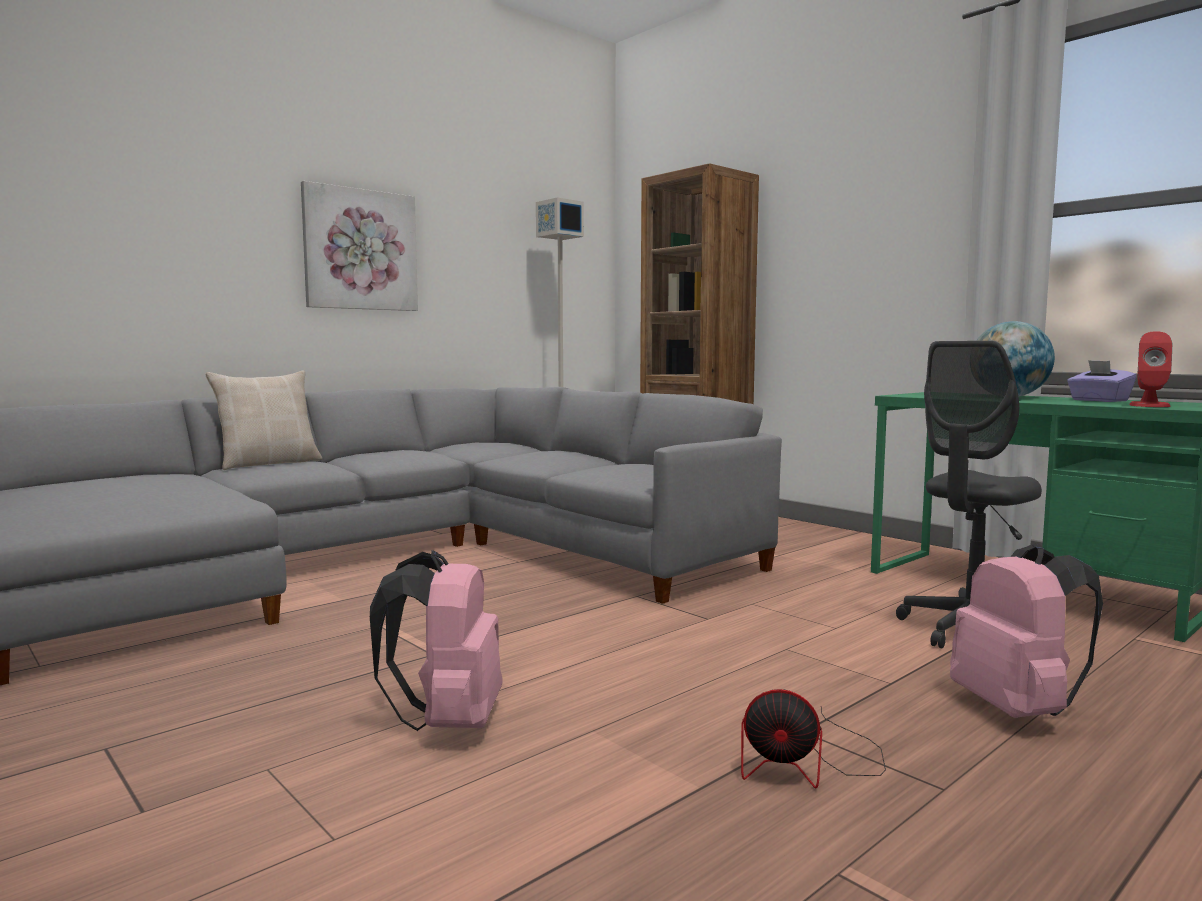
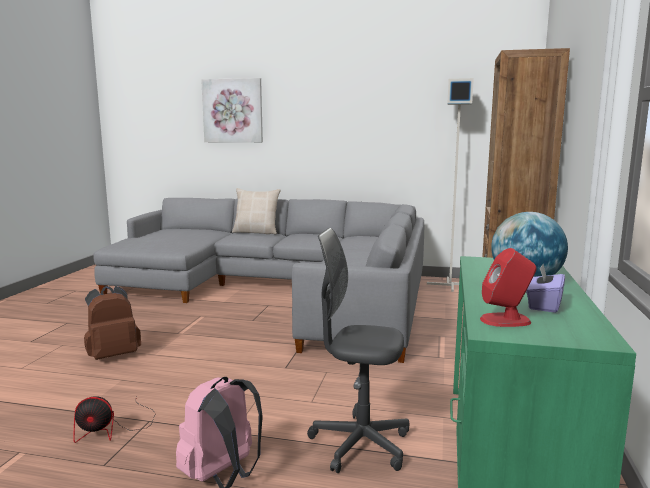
camera: 55 degrees right, 5 degrees up
(360, 250) = (334, 122): picture -> picture (233, 111)
(448, 722) = (113, 355): pink backpack -> brown backpack
(807, 764) = (113, 428): fan -> fan turned 75 degrees counterclockwise

